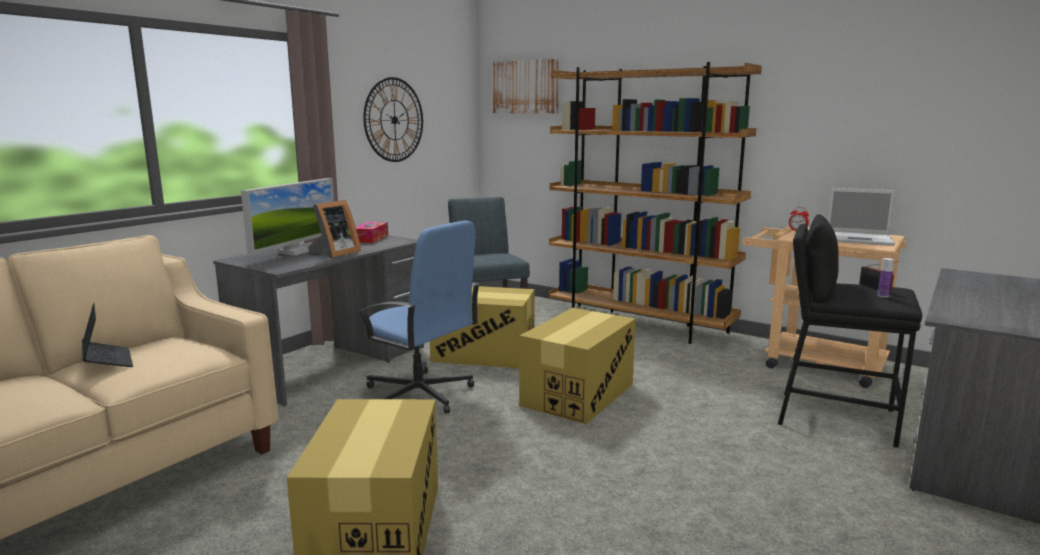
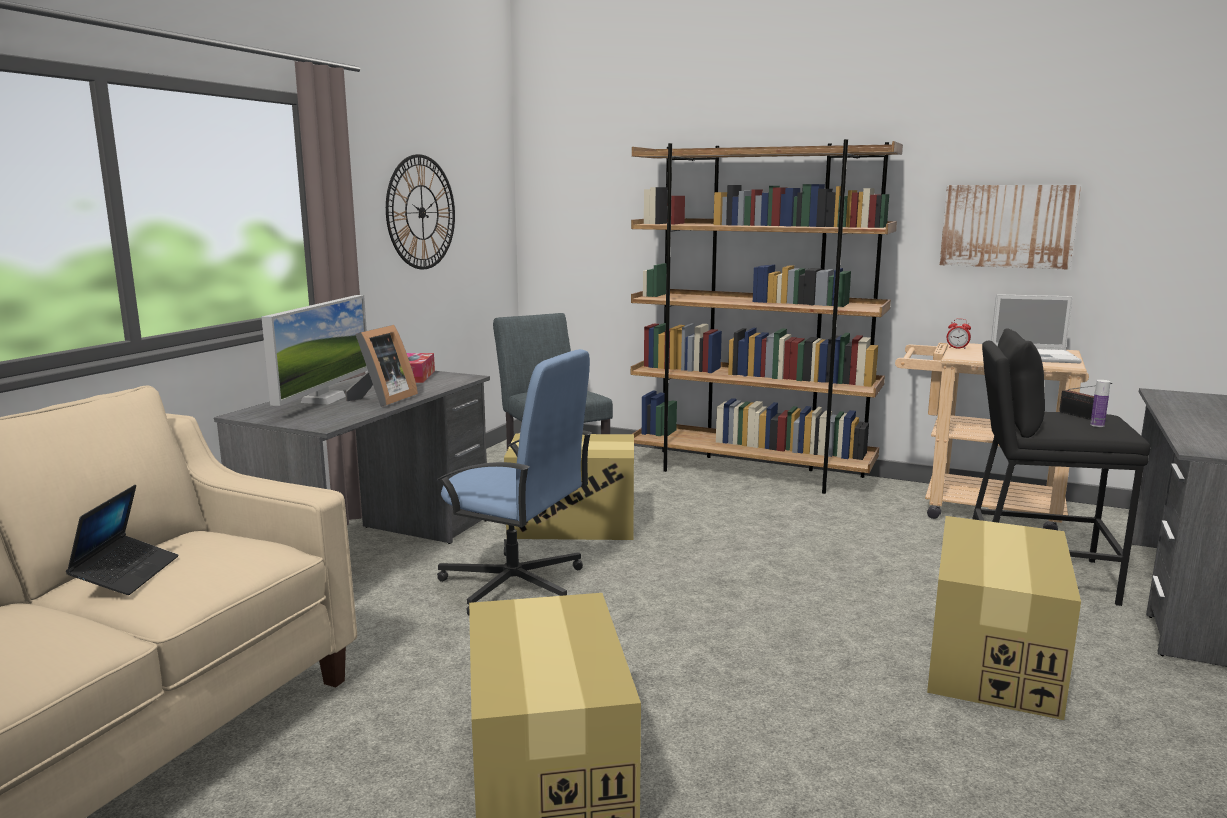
camera: 10 degrees left, 0 degrees up
(107, 361) = (126, 574): laptop -> laptop turned 45 degrees clockwise
(525, 87) = (584, 167): picture -> picture (1007, 226)
(578, 394) = (720, 569): cardboard box -> cardboard box (992, 660)

